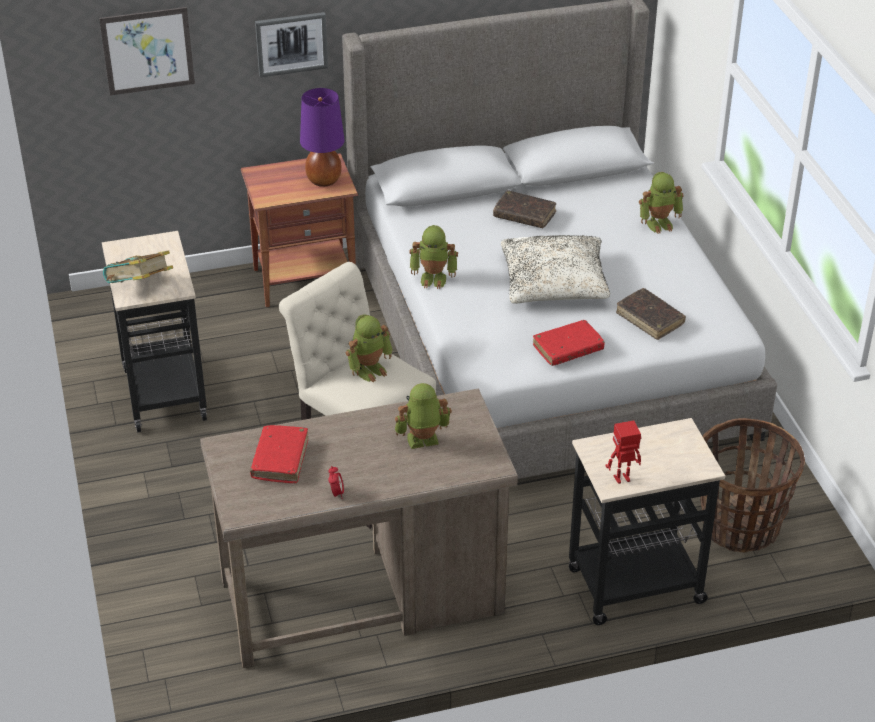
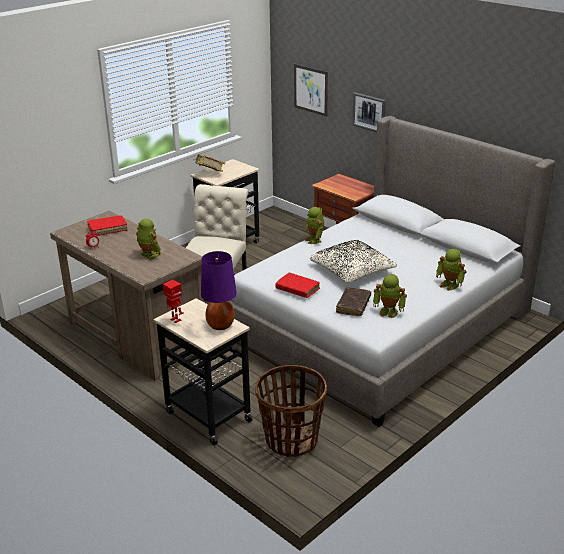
camera: 60 degrees right, 10 degrees down
(323, 180) = (354, 191): purple table lamp -> purple table lamp (220, 325)
(369, 369) = (215, 241): toy robot -> toy robot (389, 312)
(524, 215) = (401, 246): brown book -> none

